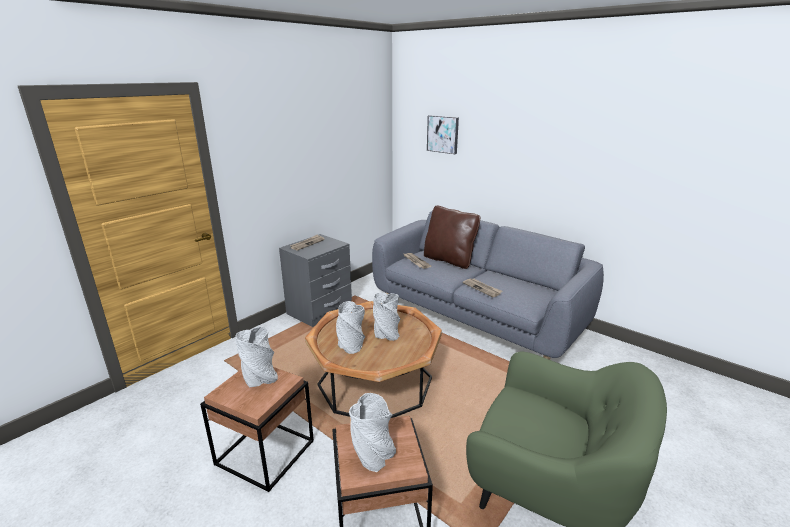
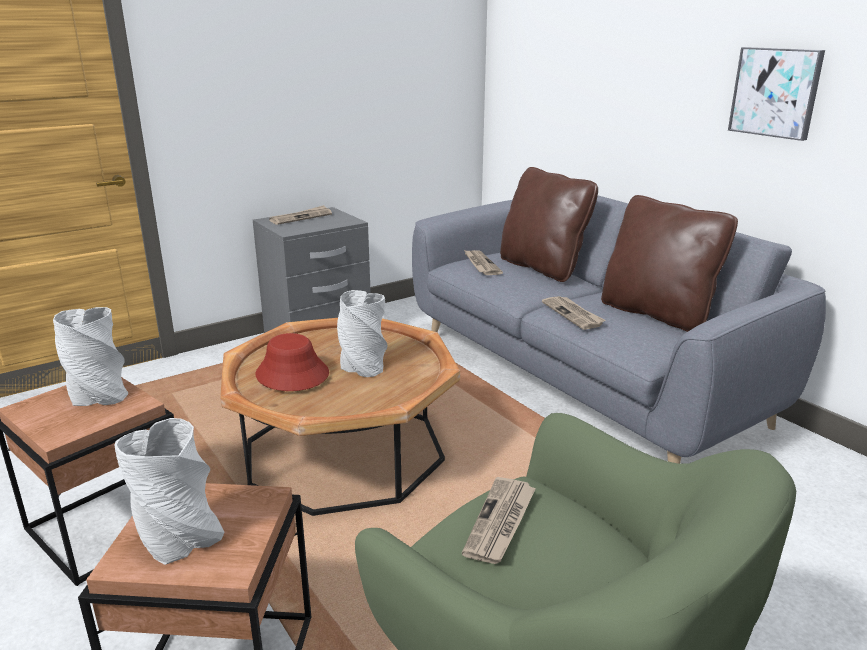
camera: 15 degrees right, 0 degrees up
(351, 345) = (292, 374): grey vase -> red hat
(443, 134) = (561, 41): picture -> picture (775, 92)
(516, 414) = (500, 522): none -> newspaper
(522, 283) = (657, 314): none -> brown pillow

